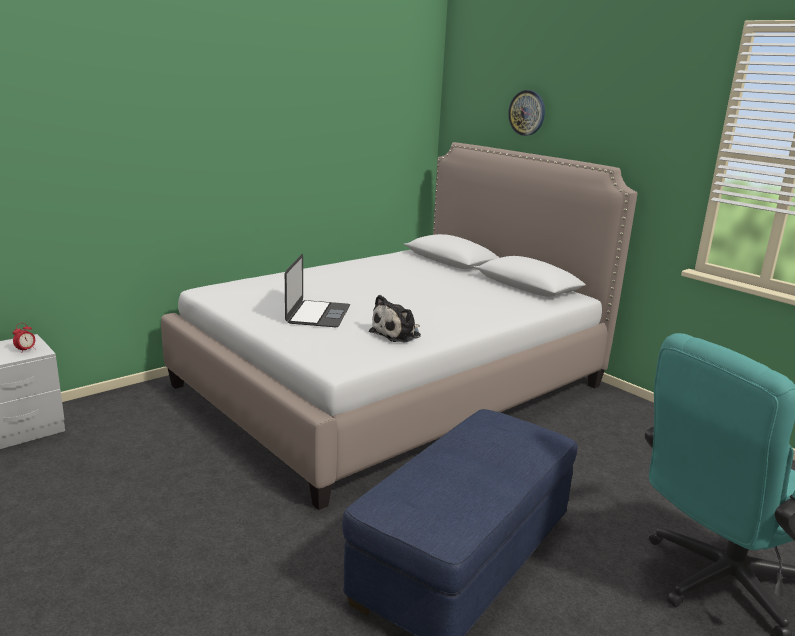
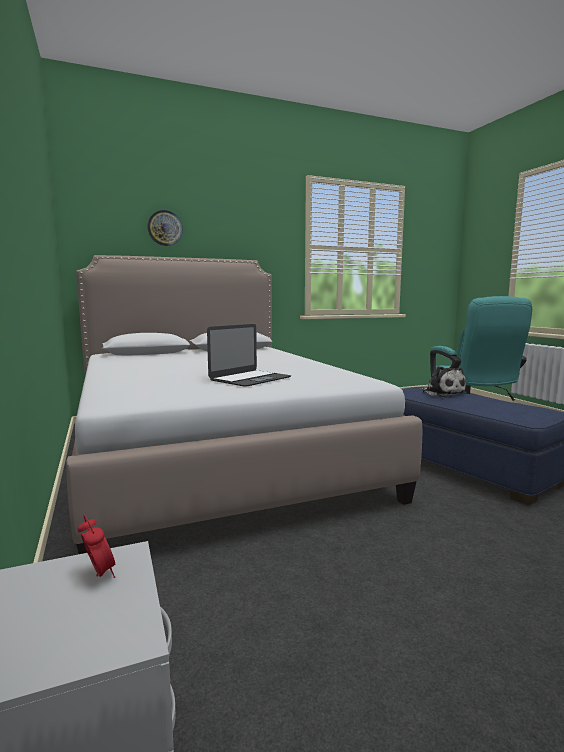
camera: 70 degrees left, 10 degrees down
(318, 314) = (250, 378): laptop -> laptop turned 105 degrees clockwise
(397, 334) = (311, 369): plush toy -> plush toy (442, 393)

